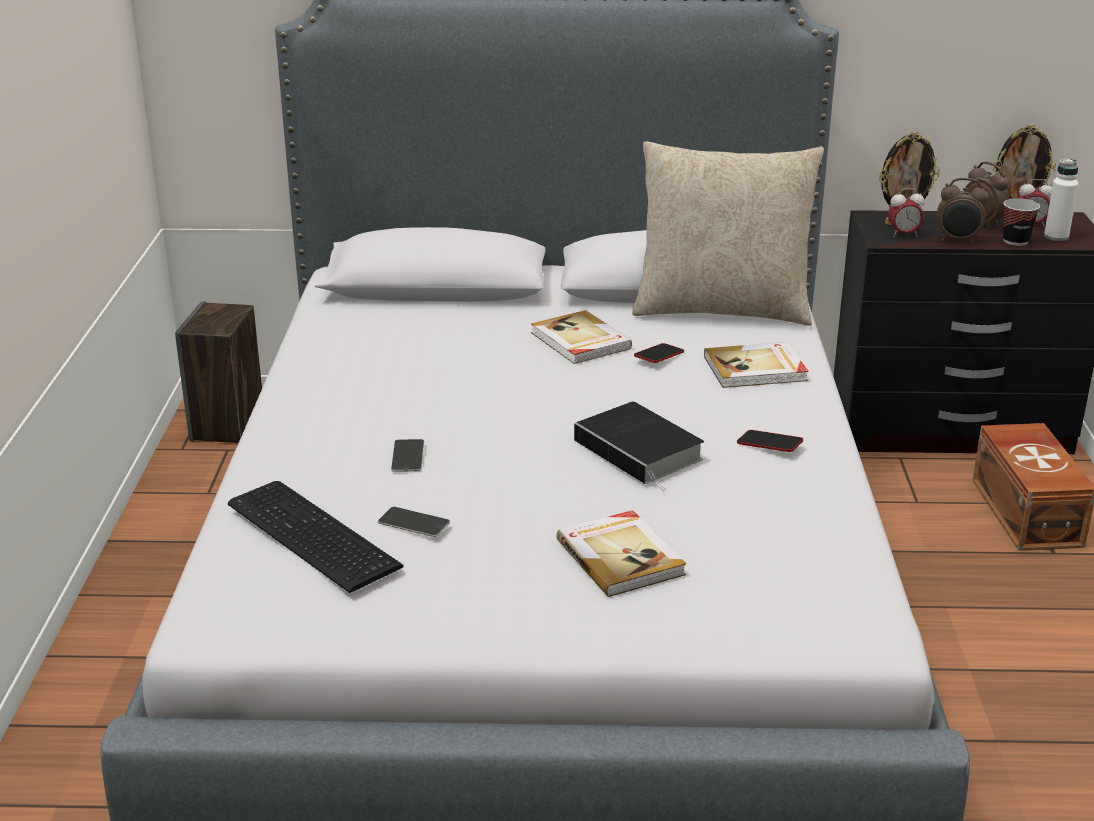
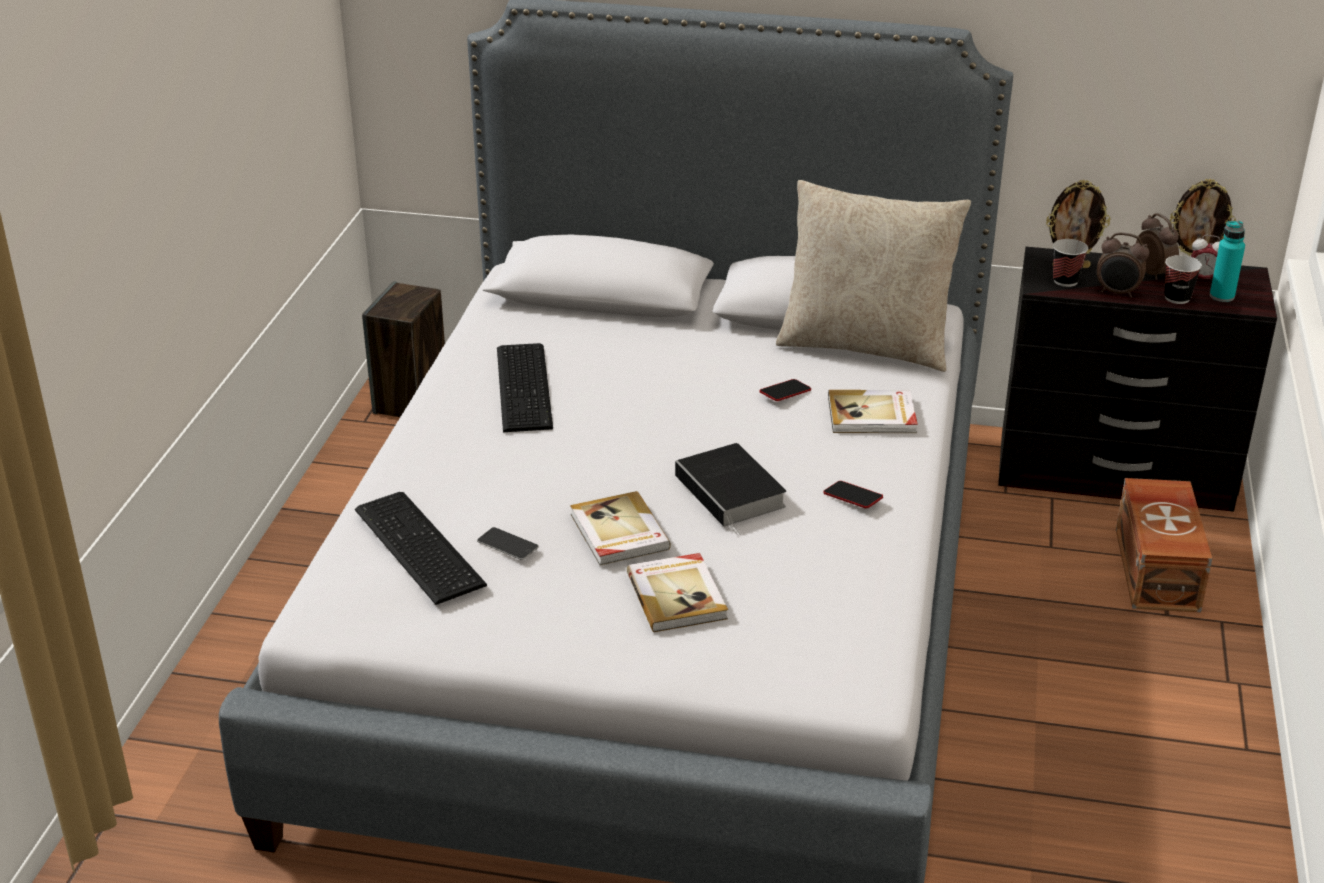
camera: 10 degrees right, 5 degrees up
(385, 371) = (526, 386): none -> keyboard
(408, 456) = (521, 477): phone -> none
(579, 341) = (716, 369): book -> book (618, 532)
(903, 234) = (1065, 281): alarm clock -> cup
(1056, 237) = (1222, 296): white bottle -> turquoise bottle

